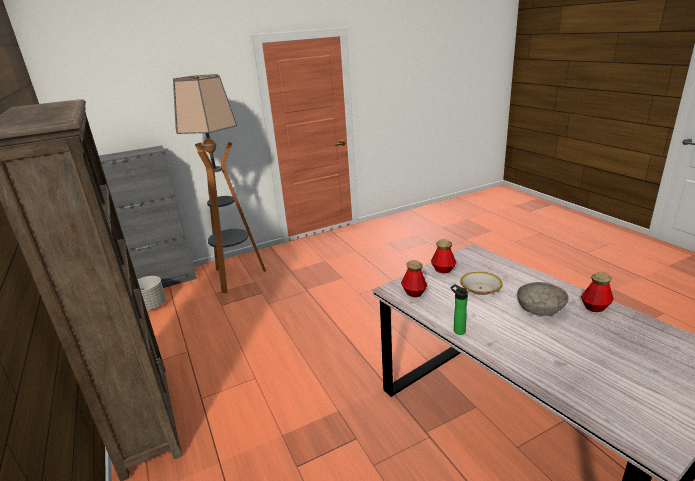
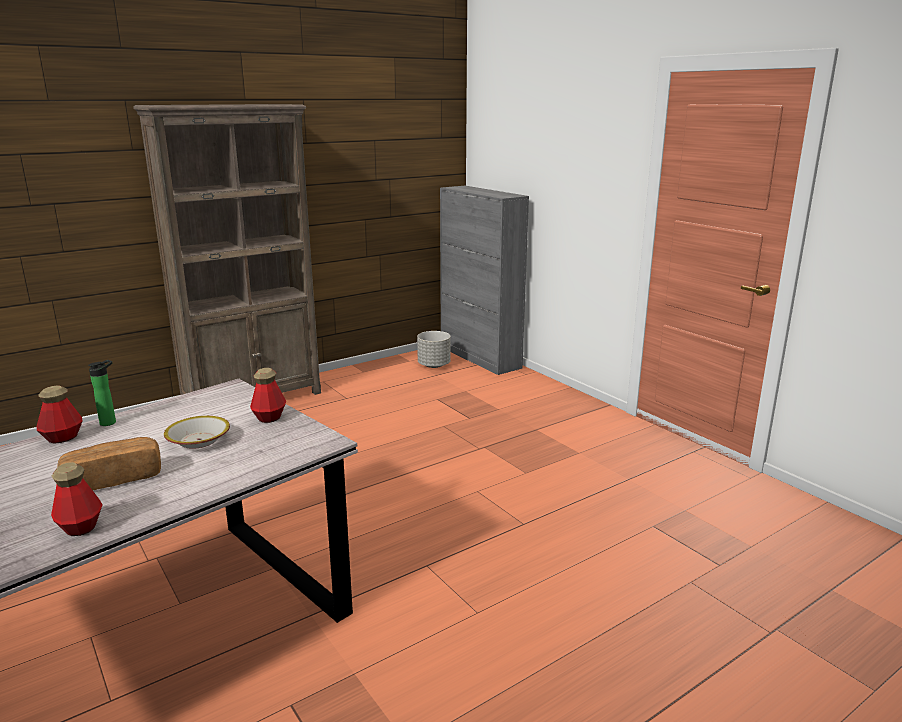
camera: 80 degrees right, 5 degrees down
(236, 276) = (508, 396): floor lamp -> none
(414, 293) = (215, 399): bottle -> bottle (62, 437)
(540, 309) = (113, 479): grey bowl -> bread

